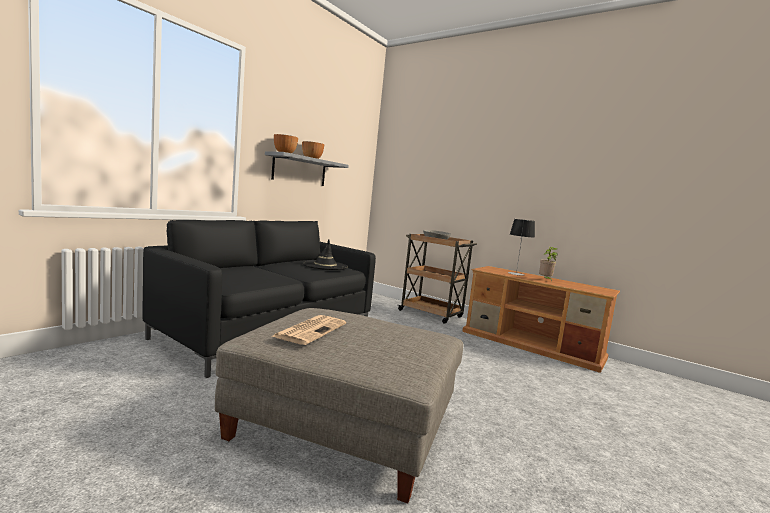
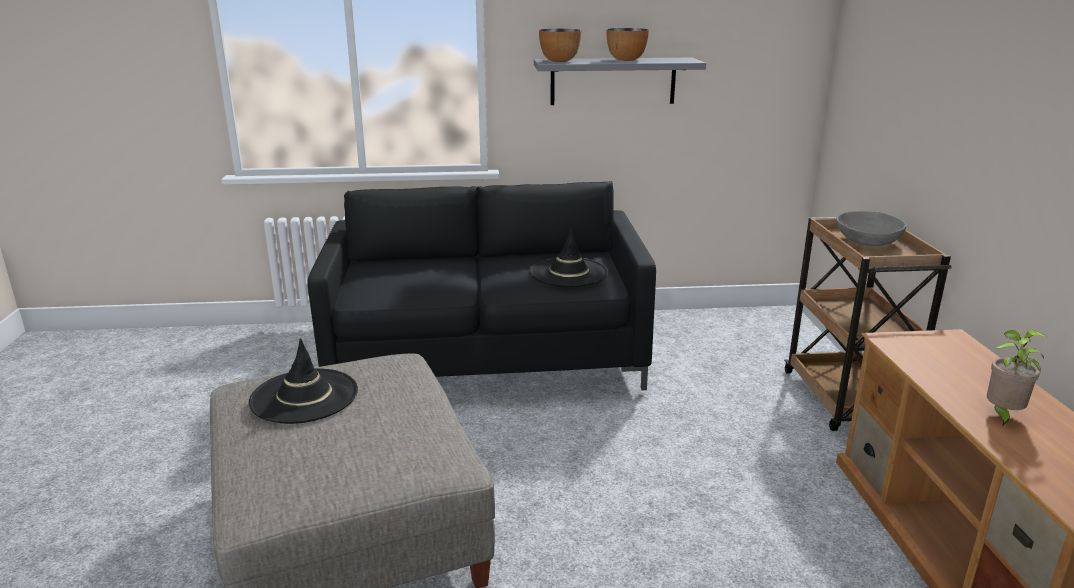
camera: 50 degrees right, 15 degrees up
(311, 330) = (304, 396): newspaper -> black hat
(516, 274) = (965, 373): table lamp -> none

